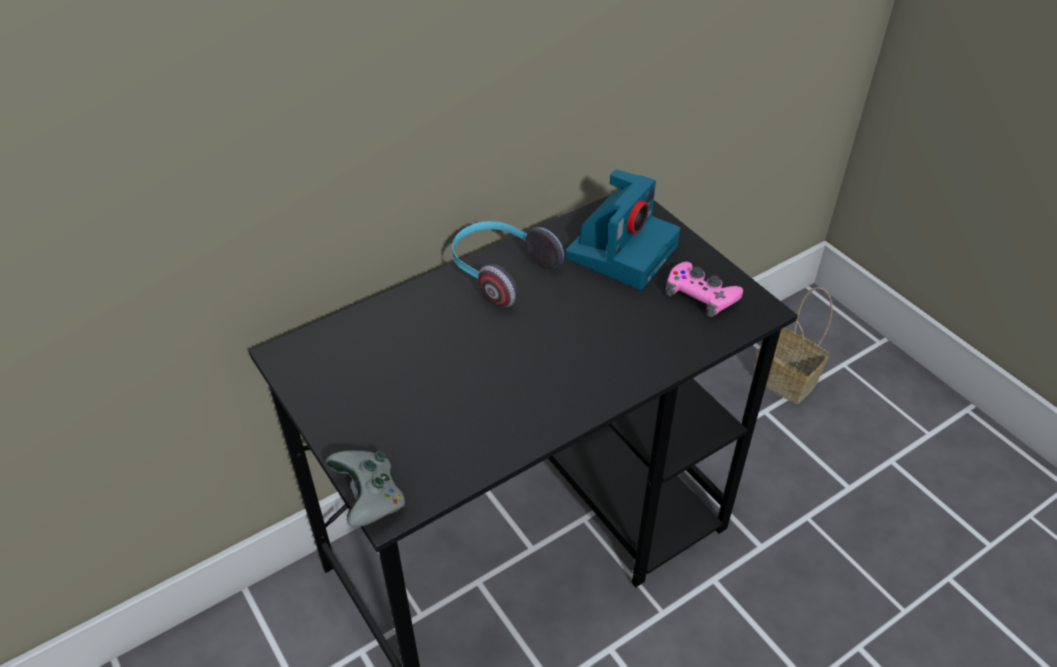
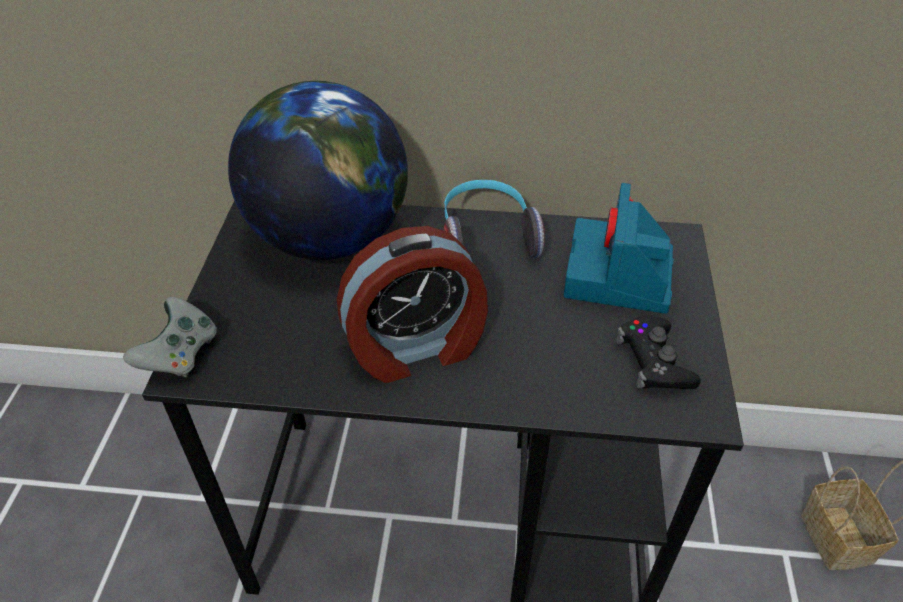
camera: 40 degrees right, 0 degrees up
(378, 340) = (329, 237): none -> globe
(544, 380) = (416, 348): none -> alarm clock
(622, 250) = (619, 276): camera -> camera turned 120 degrees clockwise
(701, 294) = (654, 361): pink game controller -> black game controller

